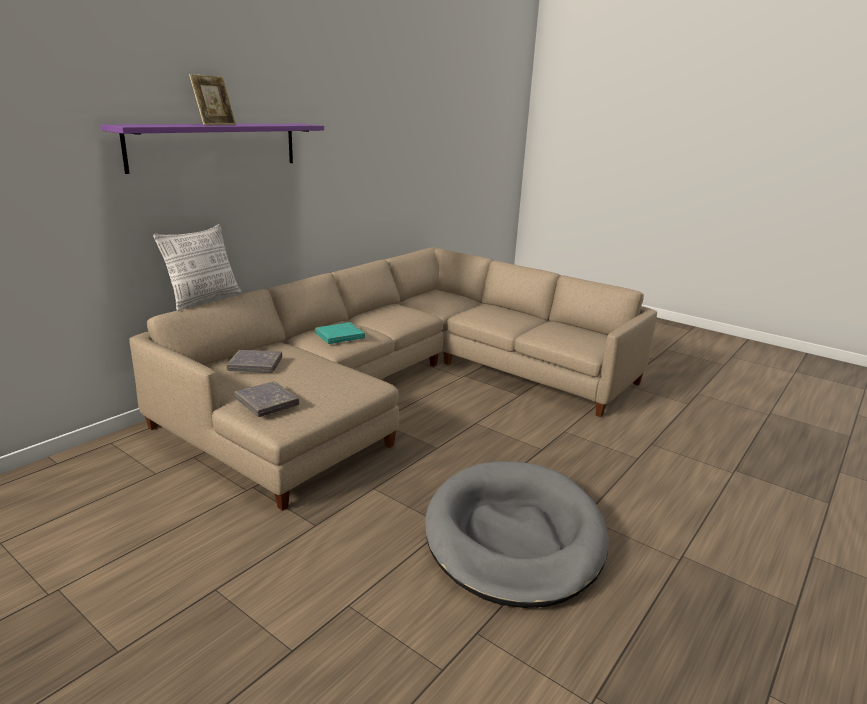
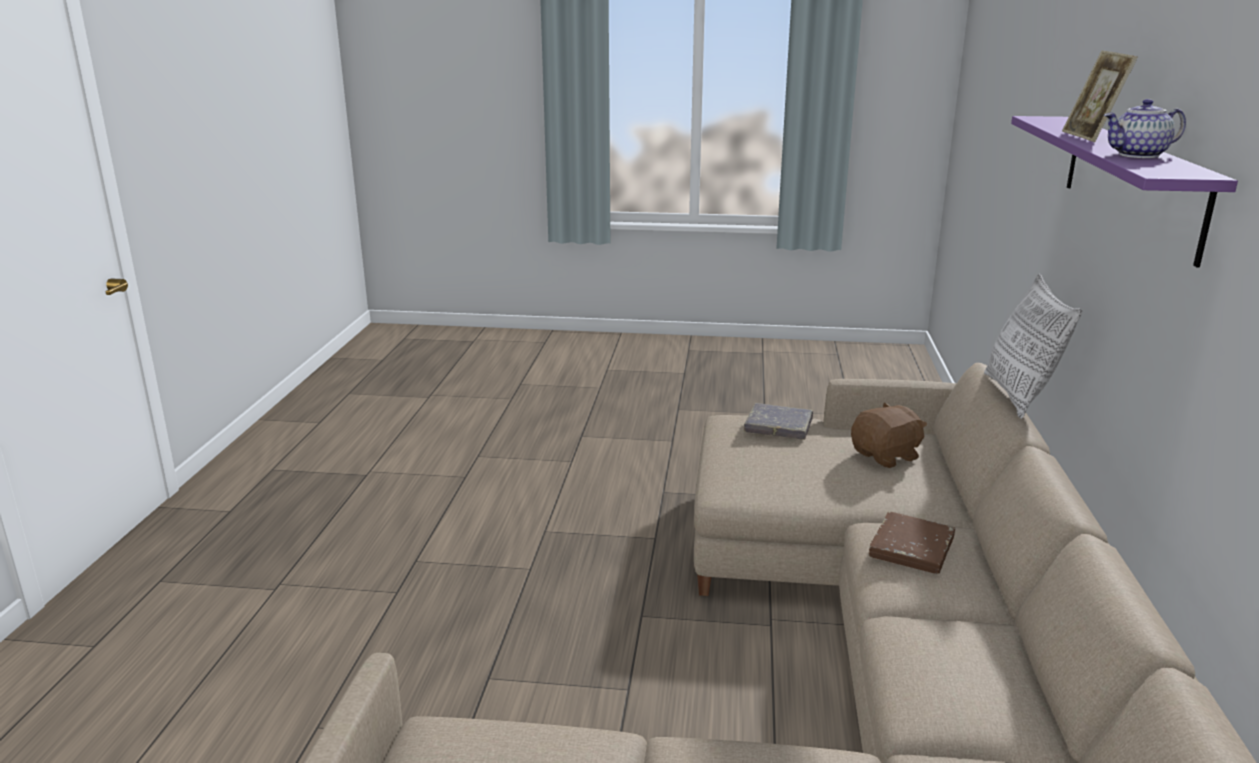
camera: 150 degrees right, 0 degrees up
(255, 365) = (886, 456): grey book -> brown plush toy
(267, 124) = (1138, 155): none -> teapot
(340, 336) = (911, 548): turquoise book -> brown book
(514, 536) = (469, 545): grey dog bed -> none

